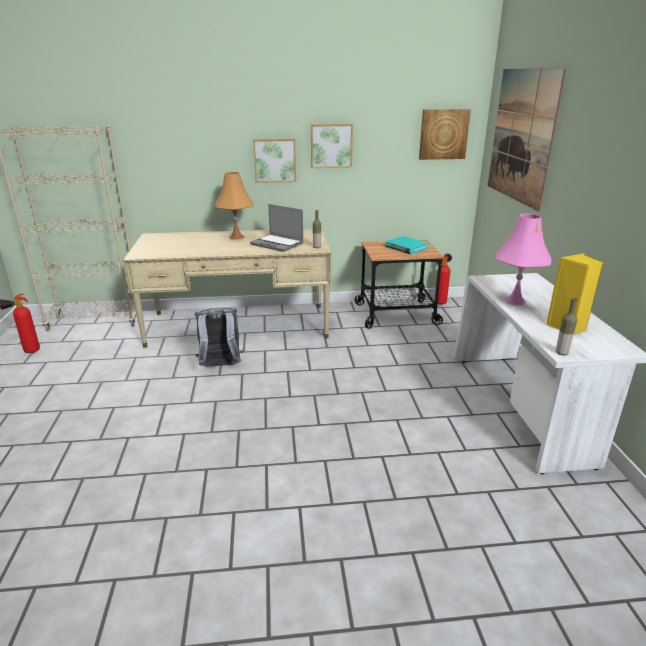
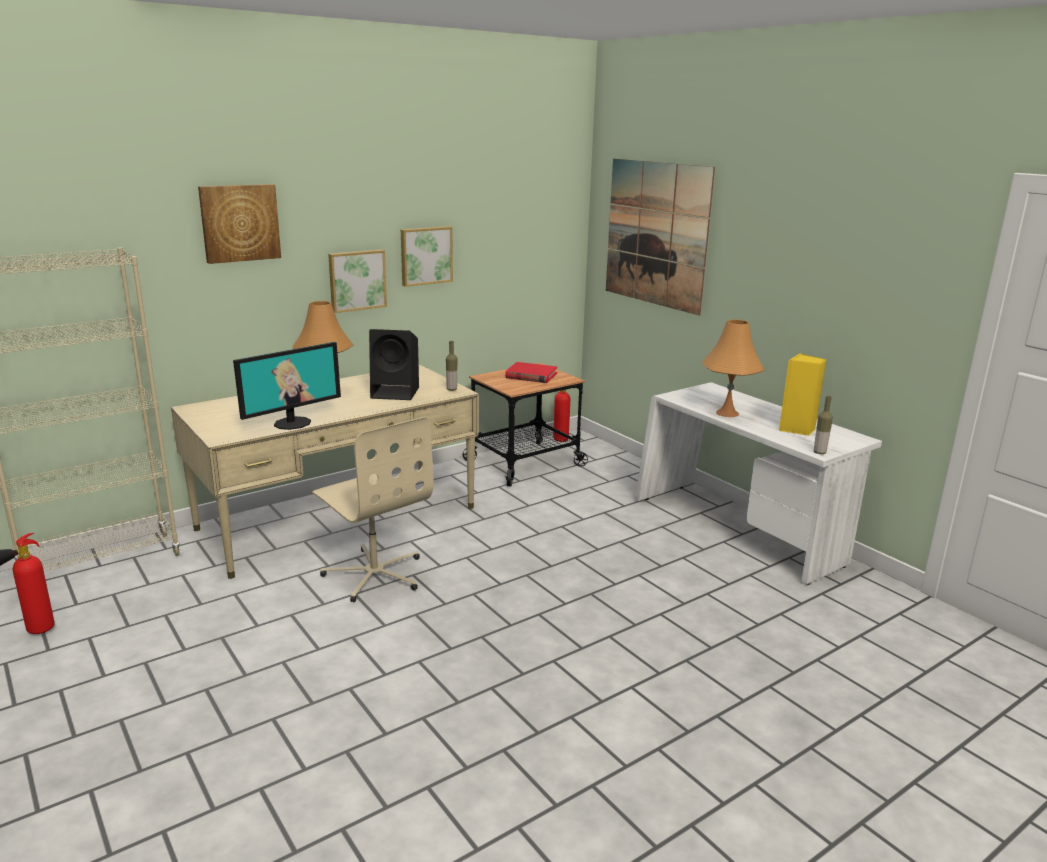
camera: 30 degrees left, 5 degrees down
(188, 253) = (292, 423): none -> monitor
(220, 367) = (375, 574): grey backpack -> beige office chair
(278, 244) = (396, 393): laptop -> black speaker
(406, 247) = (531, 375): turquoise book -> red book
(443, 134) = (547, 233): picture -> picture (240, 223)
(515, 300) = (727, 413): pink table lamp -> orange table lamp

